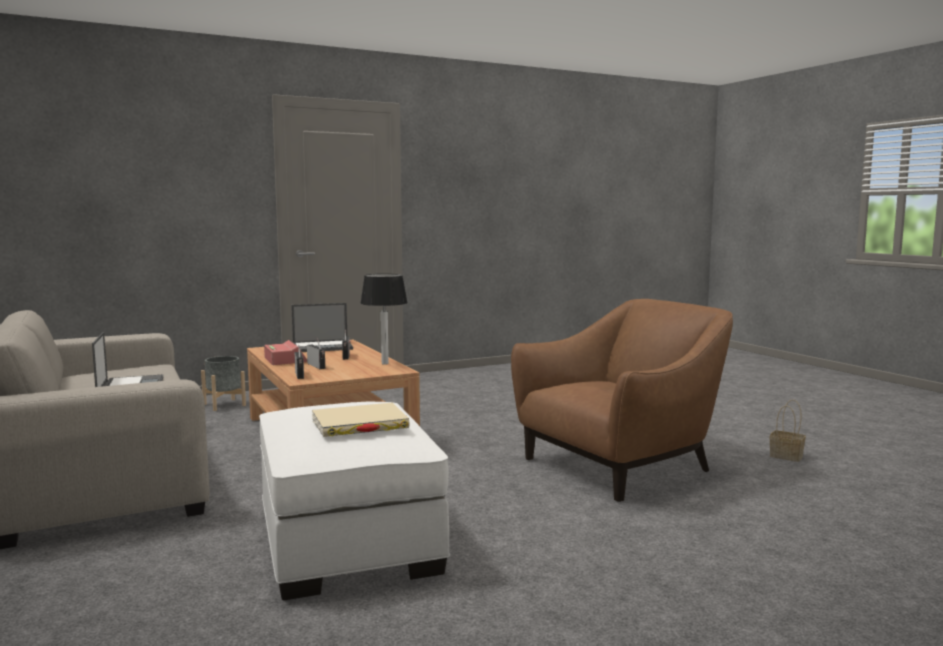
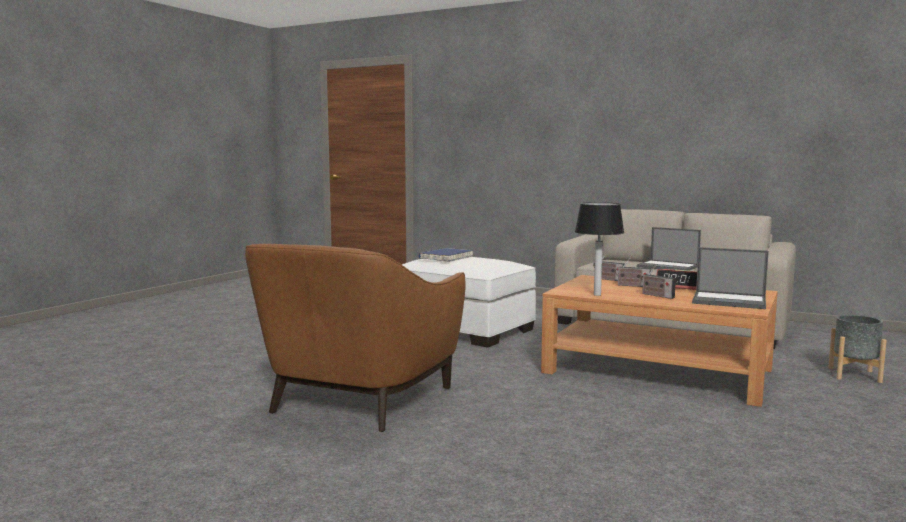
camera: 145 degrees right, 0 degrees up
(323, 347) = (730, 301): laptop -> laptop turned 105 degrees counterclockwise
(360, 425) = (446, 257): beige book -> blue book
(787, 456) = (171, 457): basket -> none

